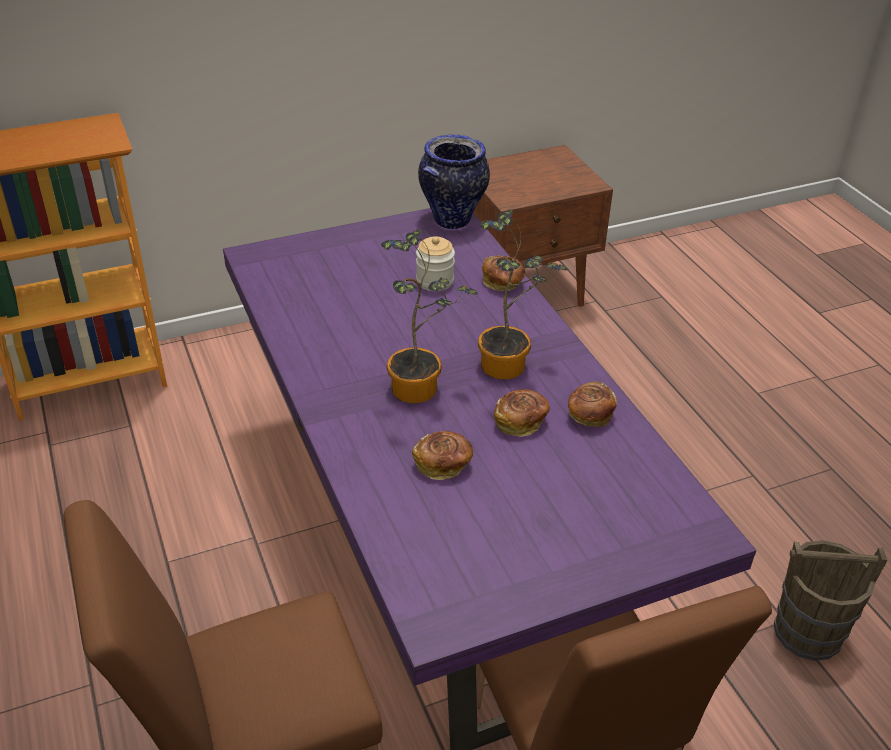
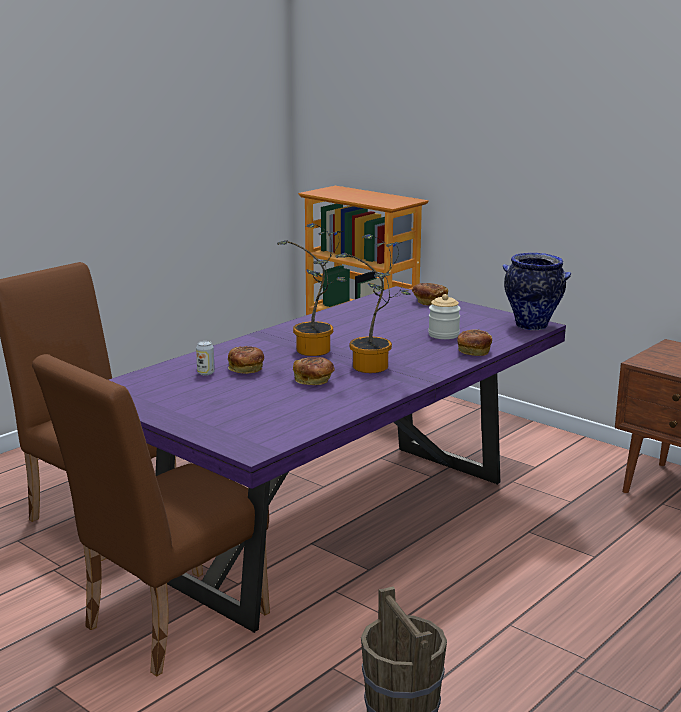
camera: 65 degrees right, 20 degrees down
(432, 505) = (206, 373): none -> can
(589, 415) = (346, 398): bread -> bread (429, 301)

